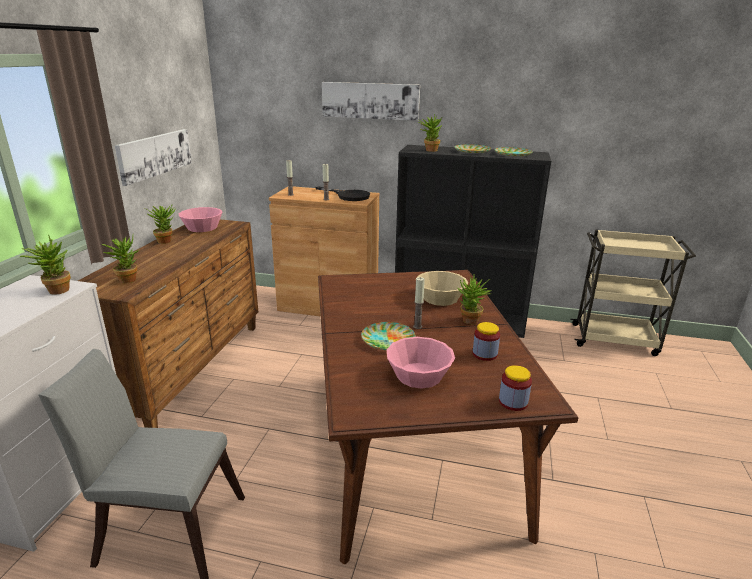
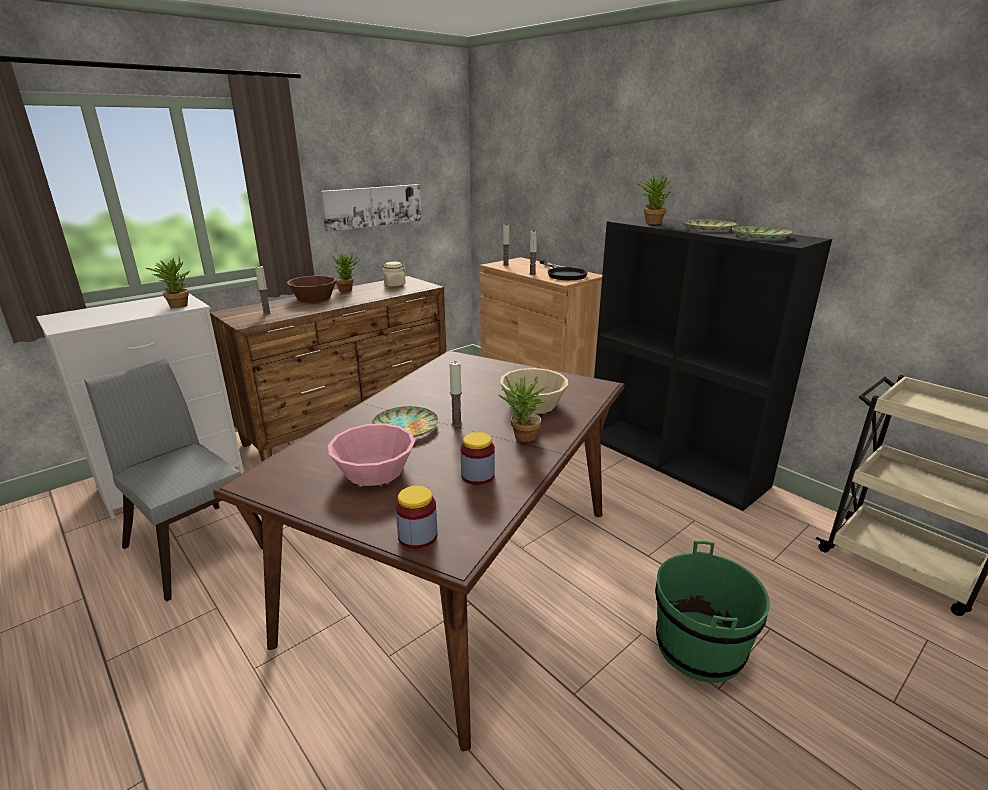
camera: 35 degrees right, 0 degrees up
(127, 279) = (266, 313): potted plant -> candle
(146, 254) = (314, 298): none -> brown bowl
(202, 227) = (395, 284): pink bowl -> beige jar
(370, 100) = (608, 157): picture -> none
(580, 423) = (699, 647): none -> green bucket

